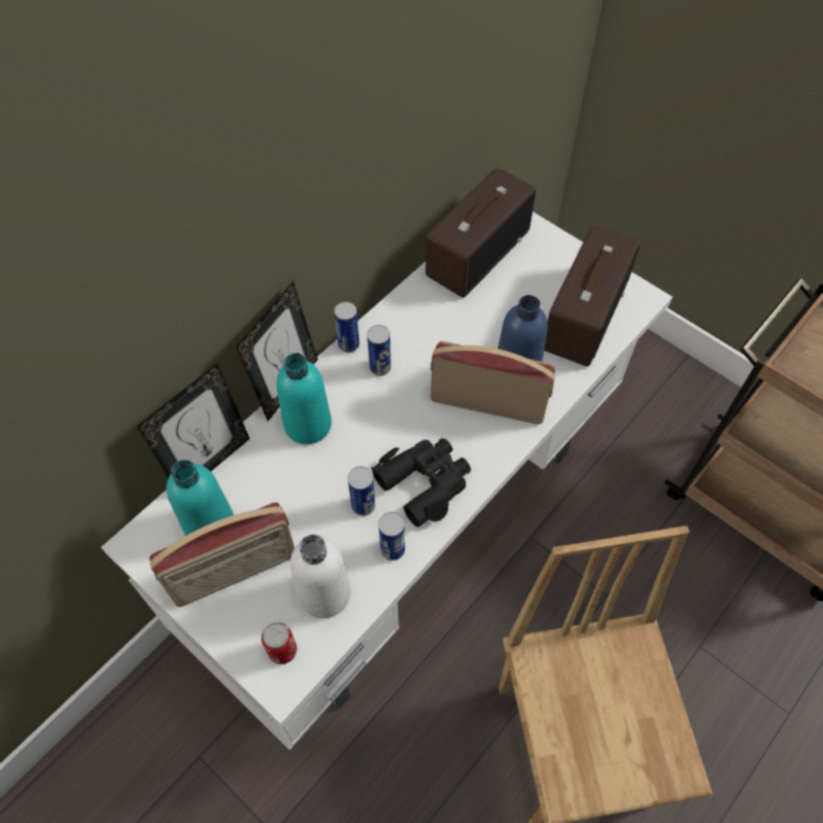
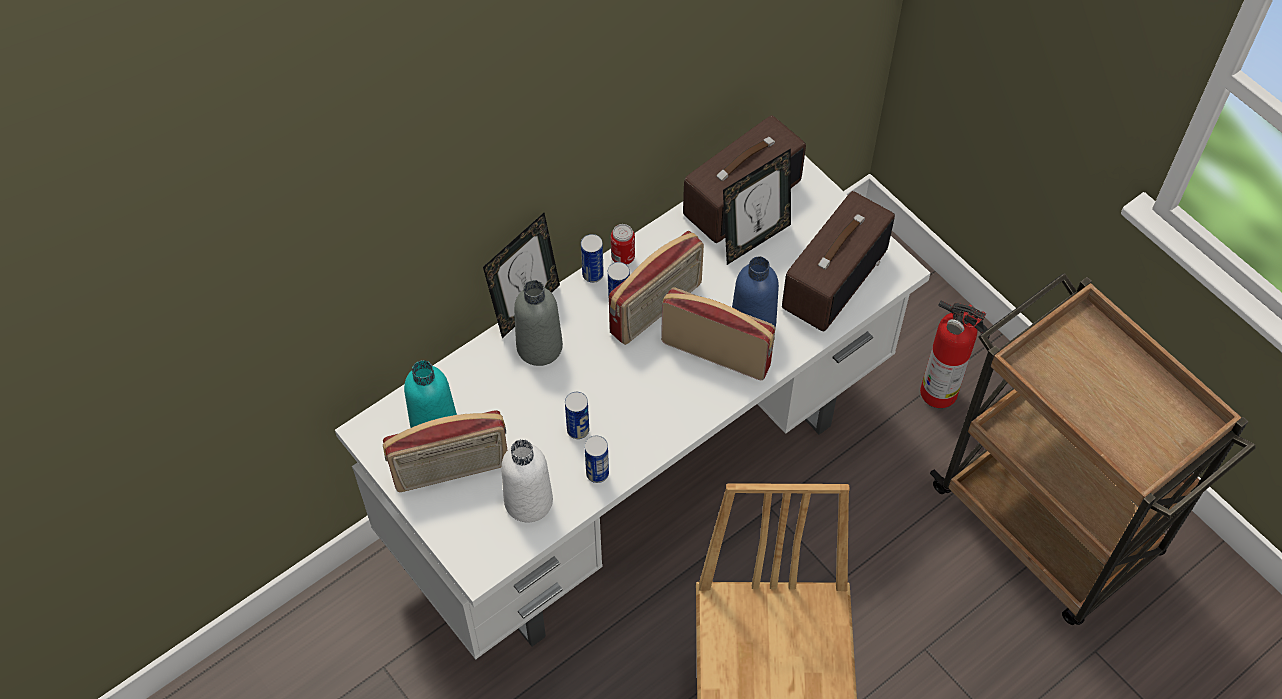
camera: 10 degrees right, 0 degrees up
(210, 462) = (443, 369): picture frame -> picture frame (754, 240)
(282, 650) = (483, 543): can -> can (623, 257)
(308, 424) = (539, 347): turquoise bottle -> grey bottle
(419, 369) = (657, 309): none -> radio
(425, 482) = (640, 417): black binoculars -> none
(652, 412) = (941, 393): none -> fire extinguisher

